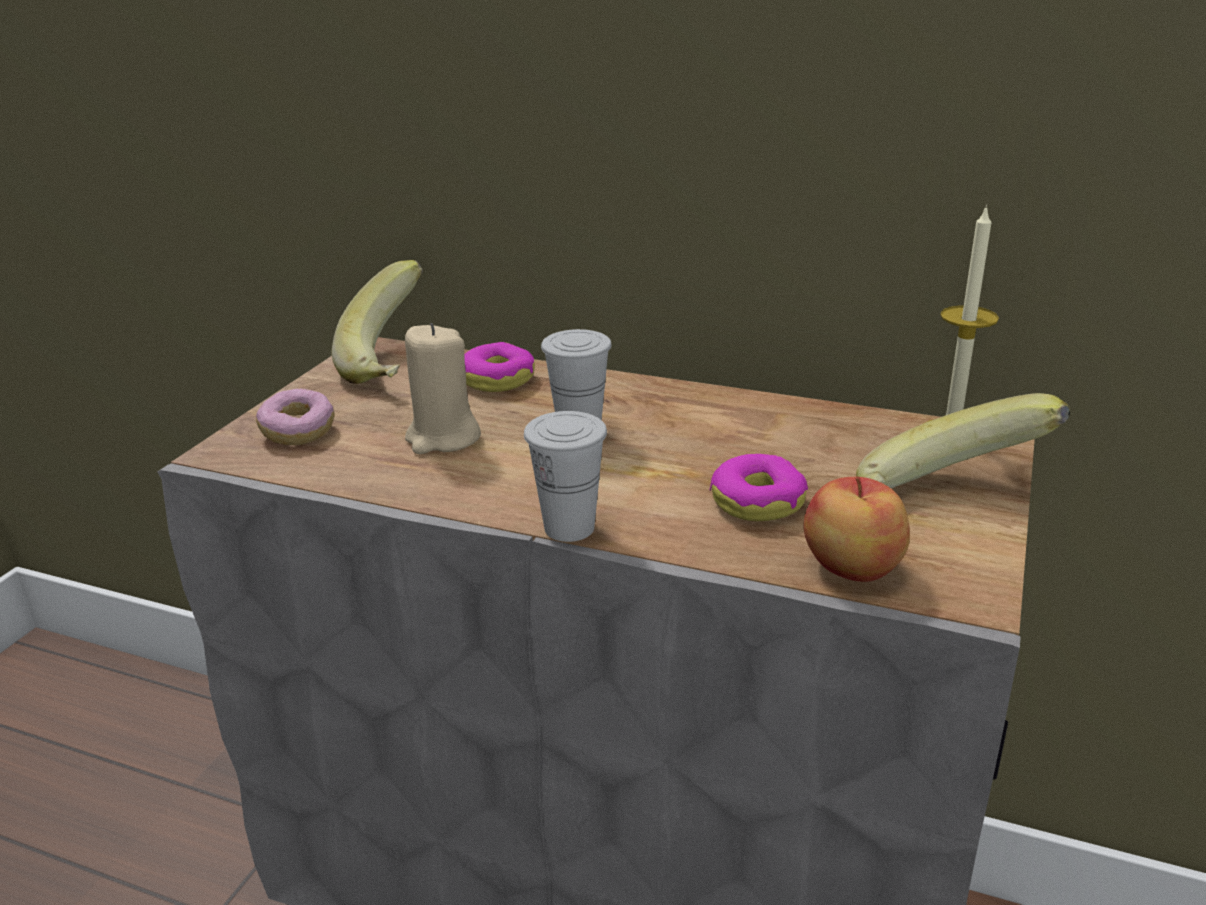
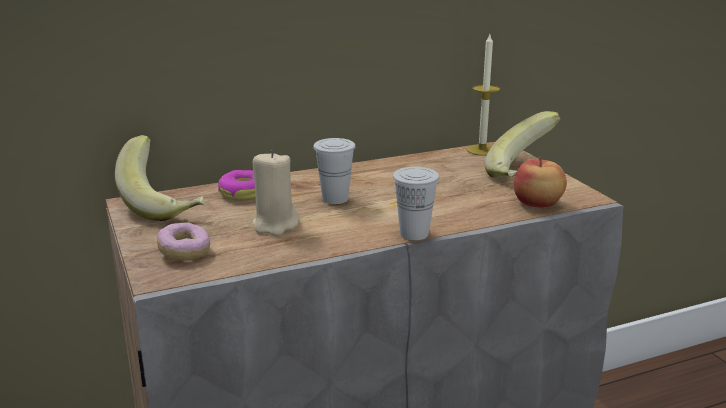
camera: 45 degrees left, 5 degrees down
(757, 501) = (464, 196): donut -> none

